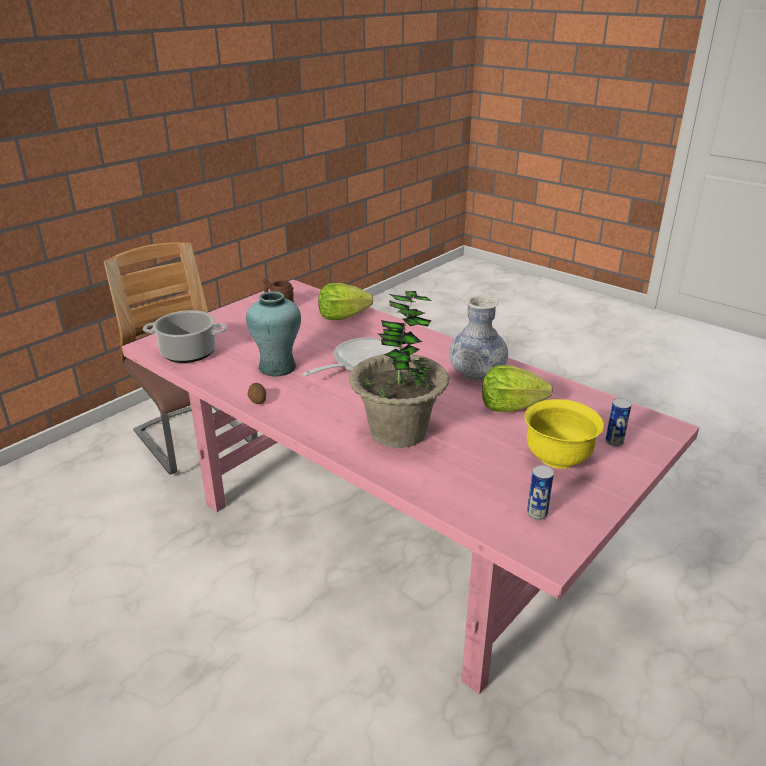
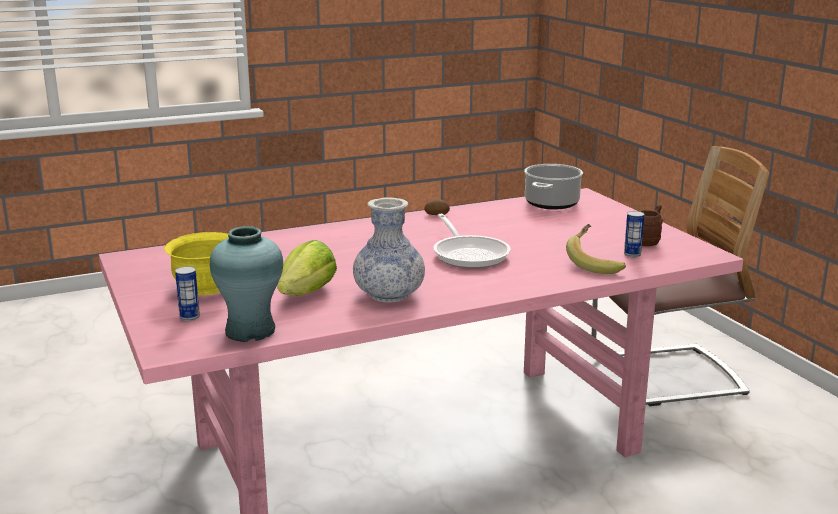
camera: 115 degrees right, 10 degrees down
(277, 367) = (491, 226): turquoise vase -> turquoise vase (251, 331)
(342, 316) = (595, 264): lettuce -> banana
(398, 432) = (327, 246): potted plant -> none
(537, 513) = (163, 264): can -> can (632, 254)

